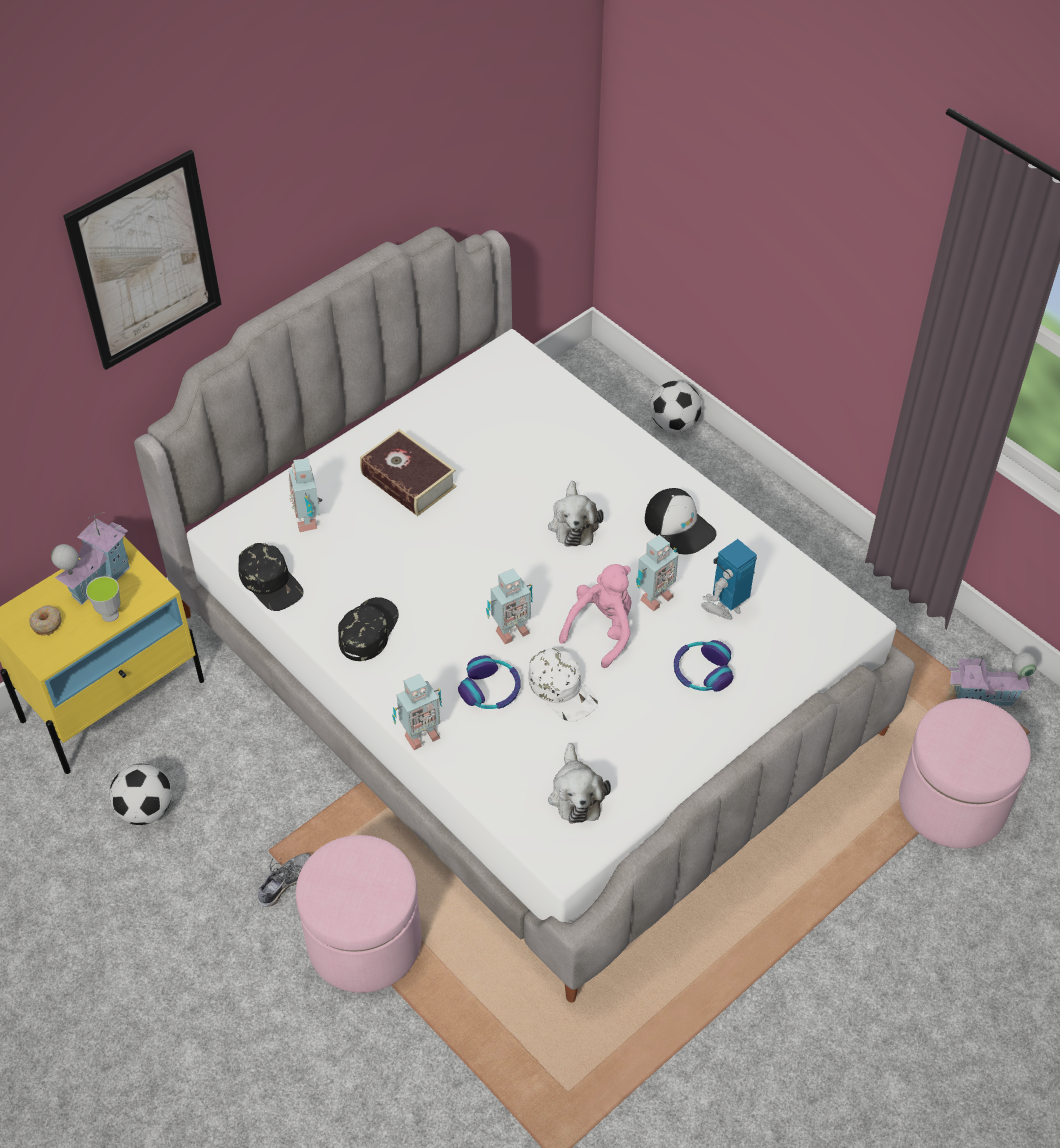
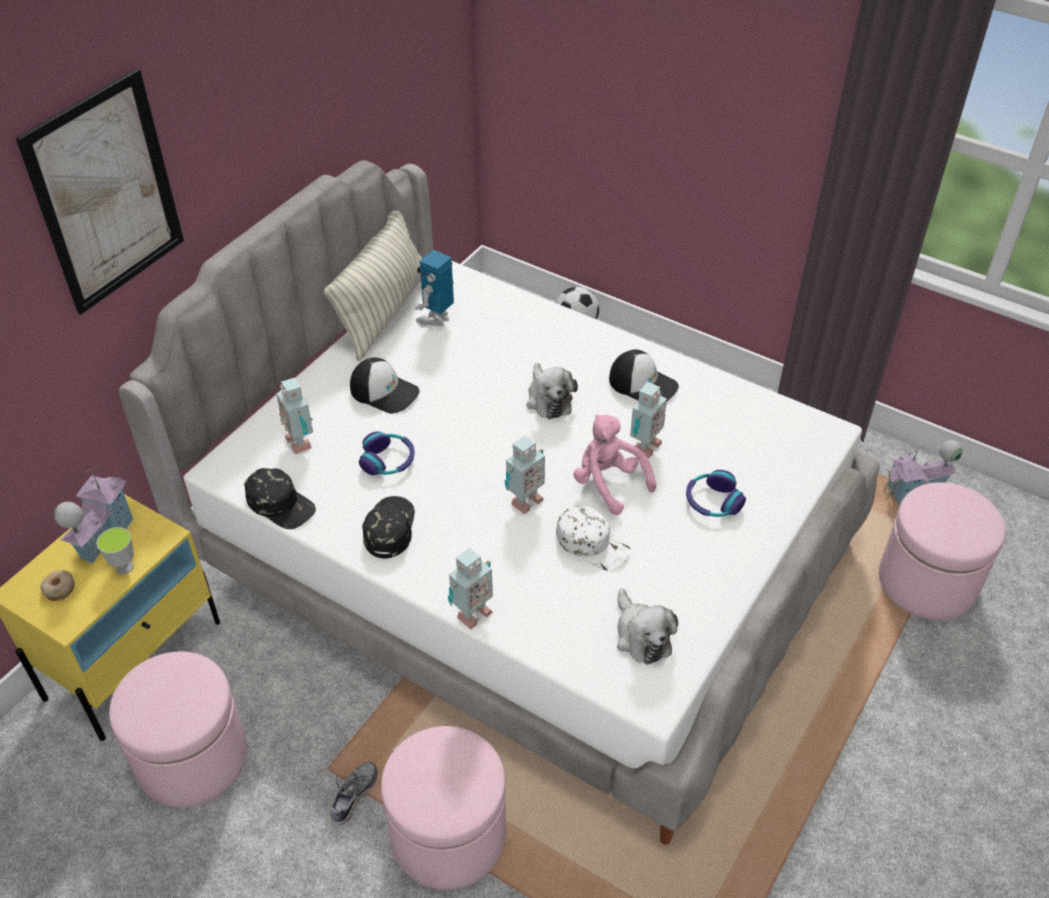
camera: 15 degrees left, 5 degrees down
(145, 810) = (192, 758): football -> pink ottoman
(408, 480) = (384, 391): book -> cap
(435, 388) = (384, 312): none -> pillow
(491, 690) = (525, 558): headphones -> headphones (388, 460)
(602, 630) = (609, 483): pink plush toy -> pink plush toy turned 60 degrees counterclockwise
(725, 608) = (711, 443): toy robot -> toy robot (436, 319)

